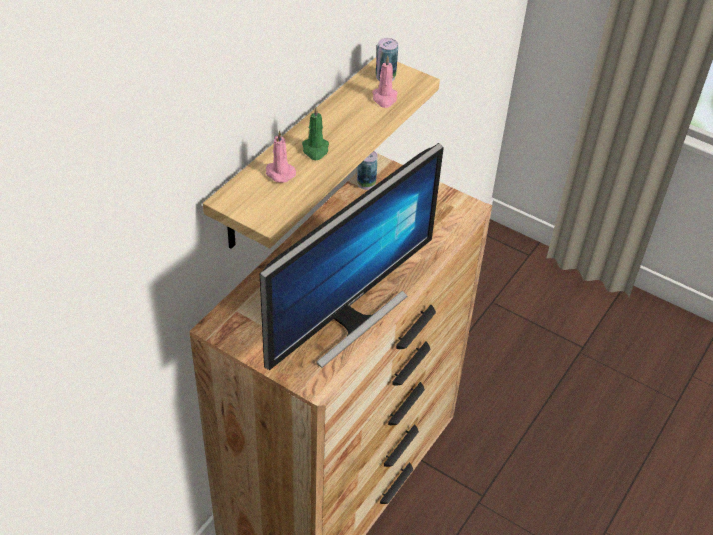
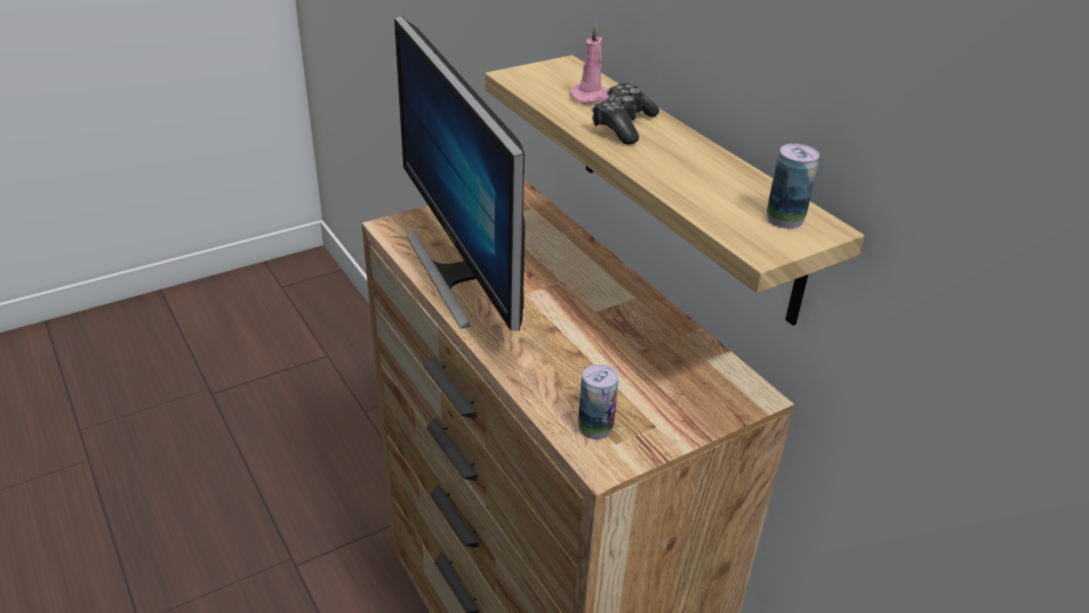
camera: 115 degrees right, 10 degrees down
(315, 150) = (623, 125): green candle -> game controller
(366, 183) = (715, 366): can -> can (595, 427)
(384, 98) = (720, 202): pink candle -> none

